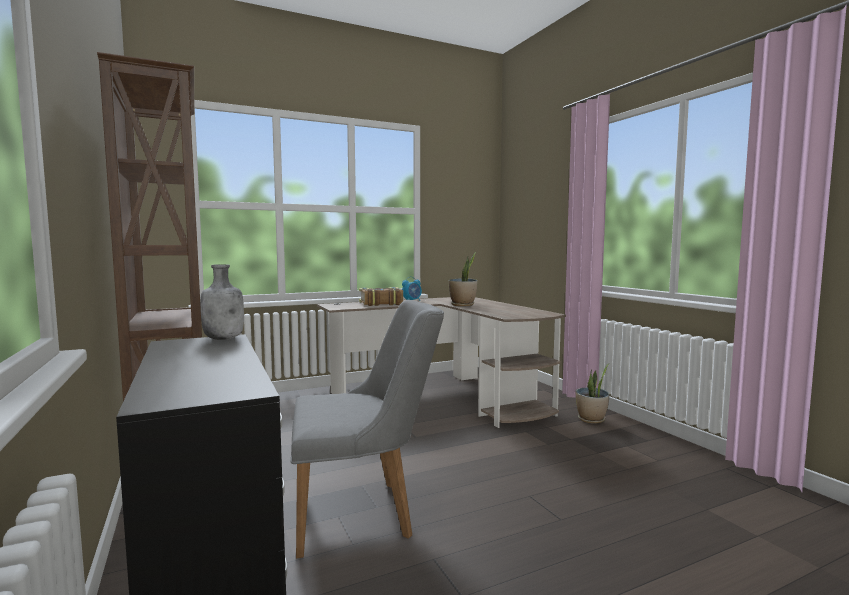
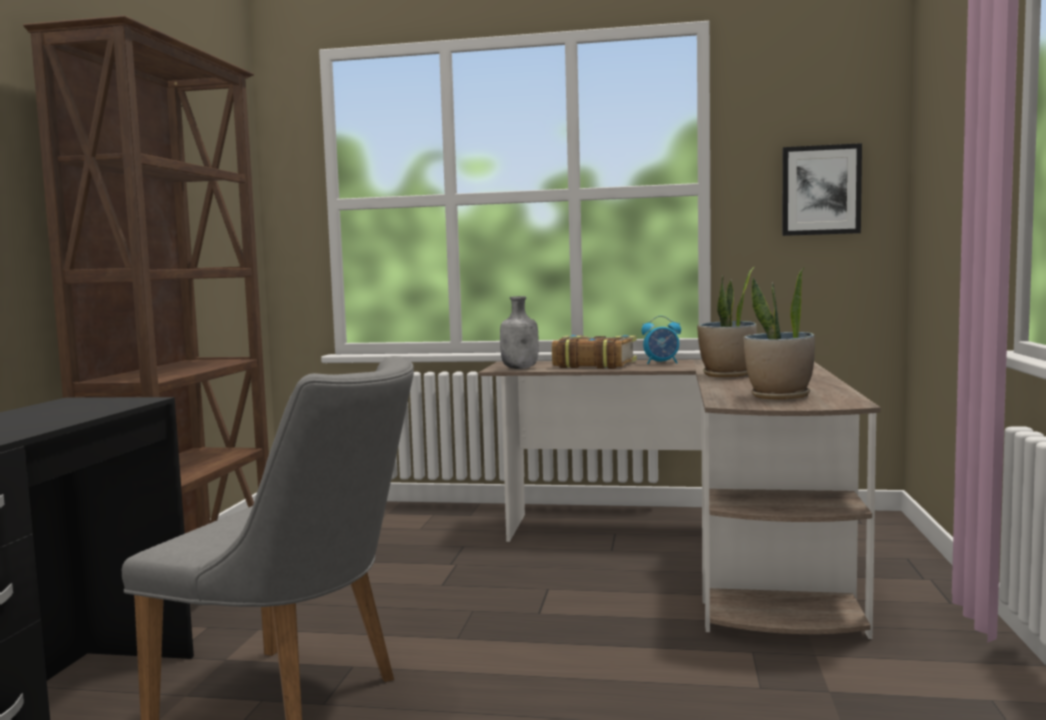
camera: 35 degrees right, 0 degrees up
(224, 338) = (130, 401): grey bottle -> grey bottle (520, 368)
(466, 215) = (820, 190): none -> picture
(591, 419) = (946, 664): potted plant -> potted plant (779, 396)

